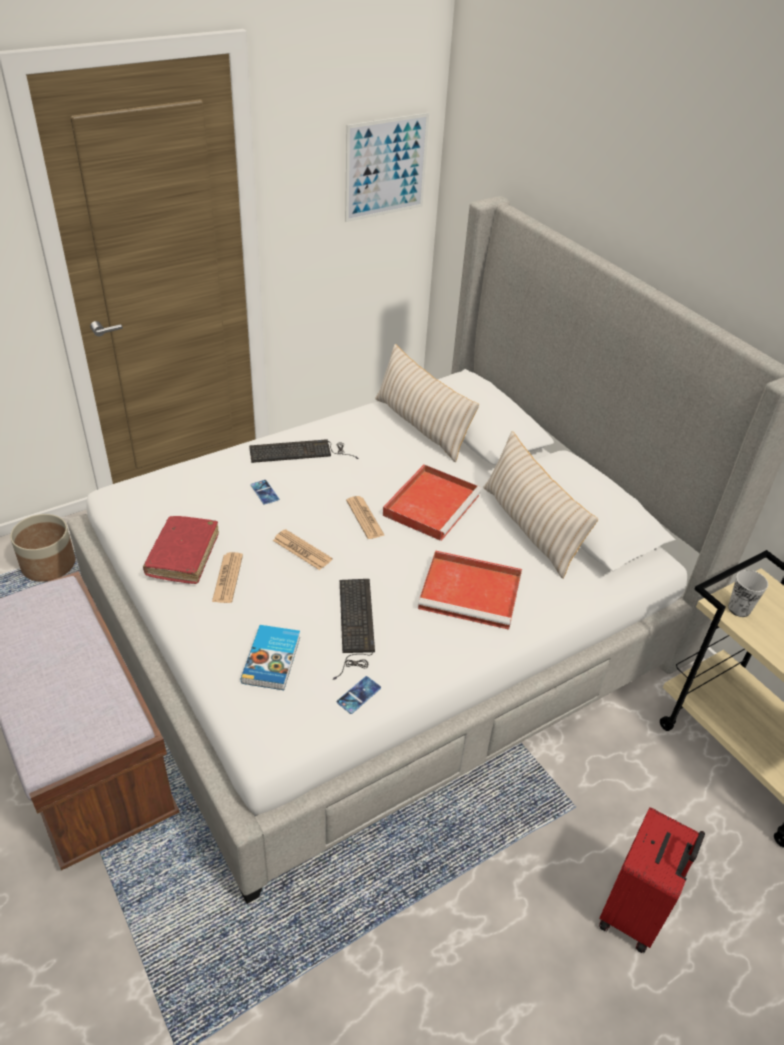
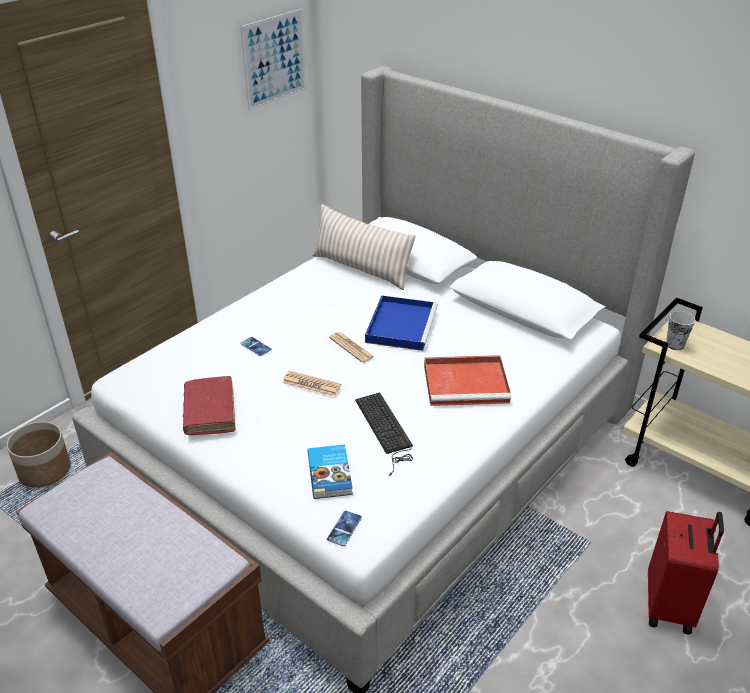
camera: 15 degrees left, 5 degrees down
(227, 578) = (258, 421): newspaper -> none
(300, 452) = (270, 309): keyboard -> none
(358, 695) = (416, 482): phone -> phone (344, 528)
(432, 504) = (401, 325): red tray -> blue tray
(530, 527) = (487, 325): beige pillow -> none

